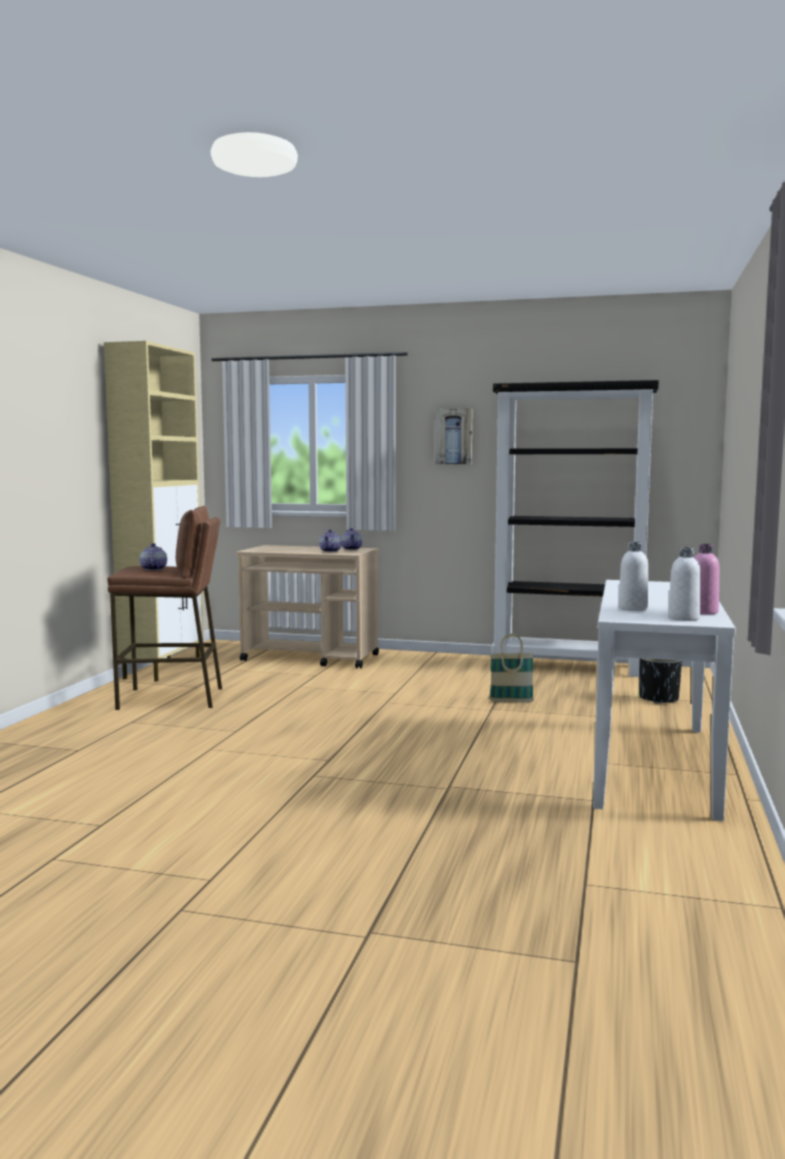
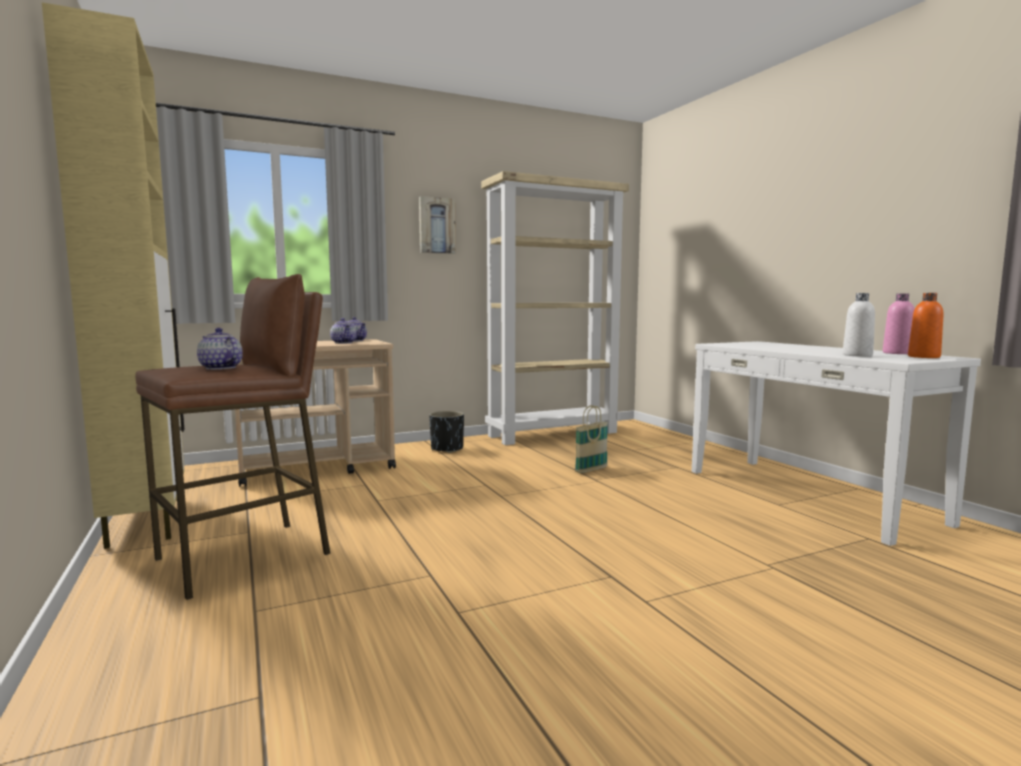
camera: 40 degrees left, 0 degrees up
(569, 667) = (553, 434): black bookcase -> beige bookcase
(658, 699) = (669, 446): black planter -> black planter (447, 449)
(683, 618) = (923, 357): white bottle -> orange bottle

